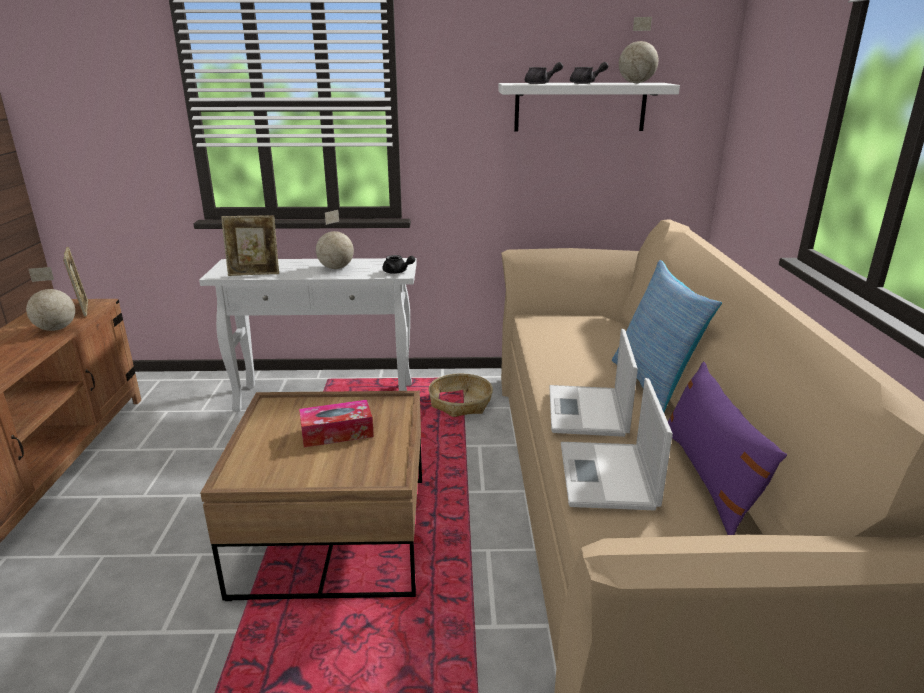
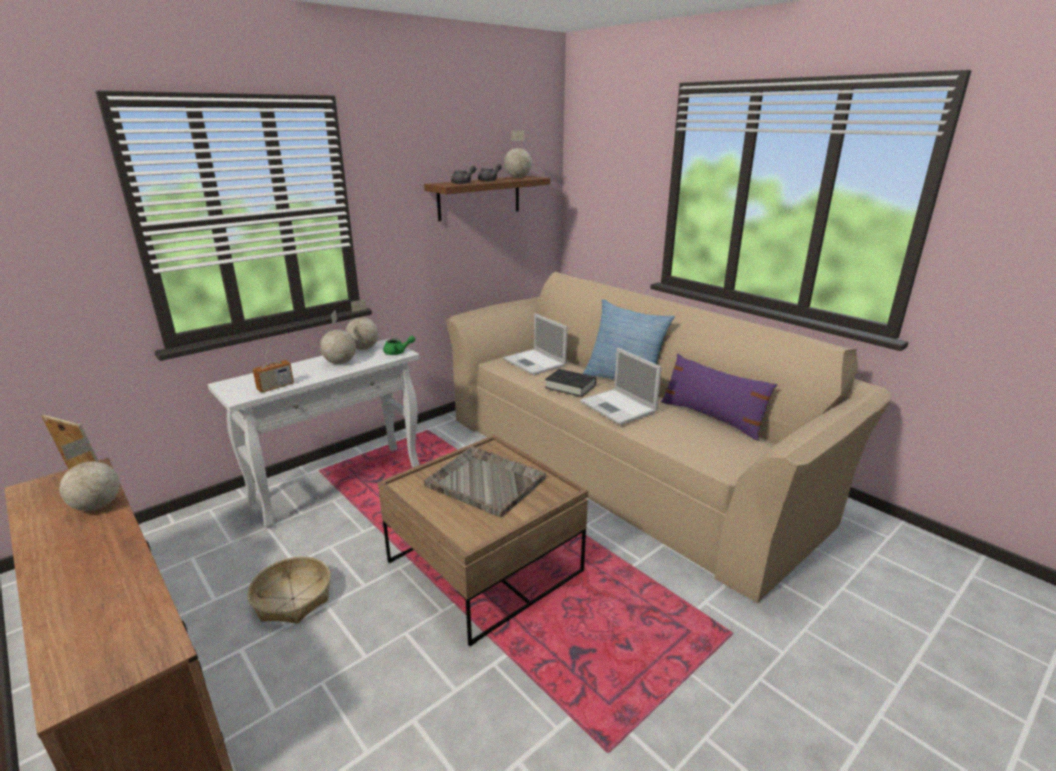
camera: 40 degrees left, 0 degrees up
(254, 274) = (275, 387): picture frame -> radio
(337, 432) = (484, 481): tissue box -> grey tray
(377, 261) = (364, 348): none -> globe
(397, 272) = (398, 352): black teapot -> green teapot
(460, 403) = (450, 447): basket -> basket (293, 598)
(569, 368) = (570, 386): none -> black book
(580, 107) = (479, 197): white shelf -> brown shelf
(608, 477) = (677, 436): laptop -> laptop (535, 362)

